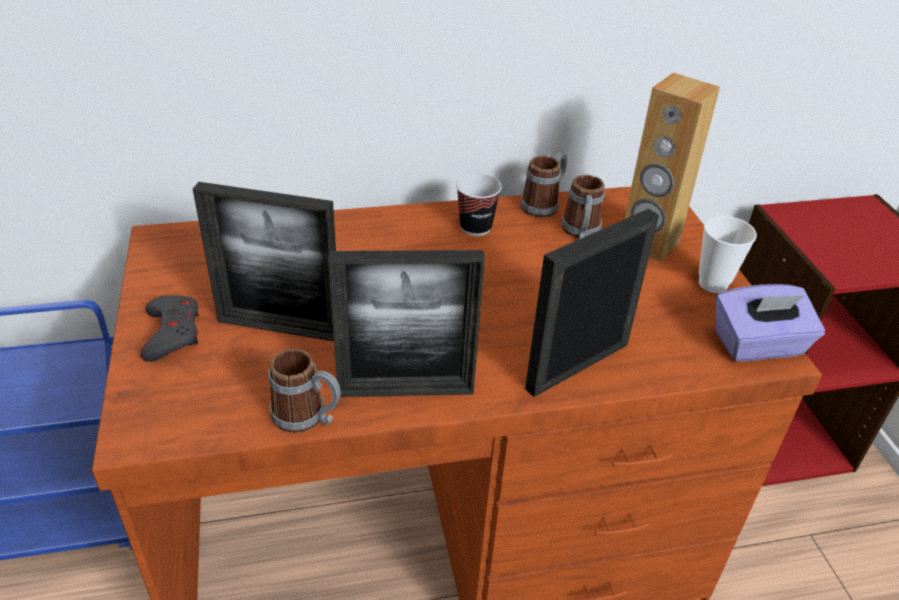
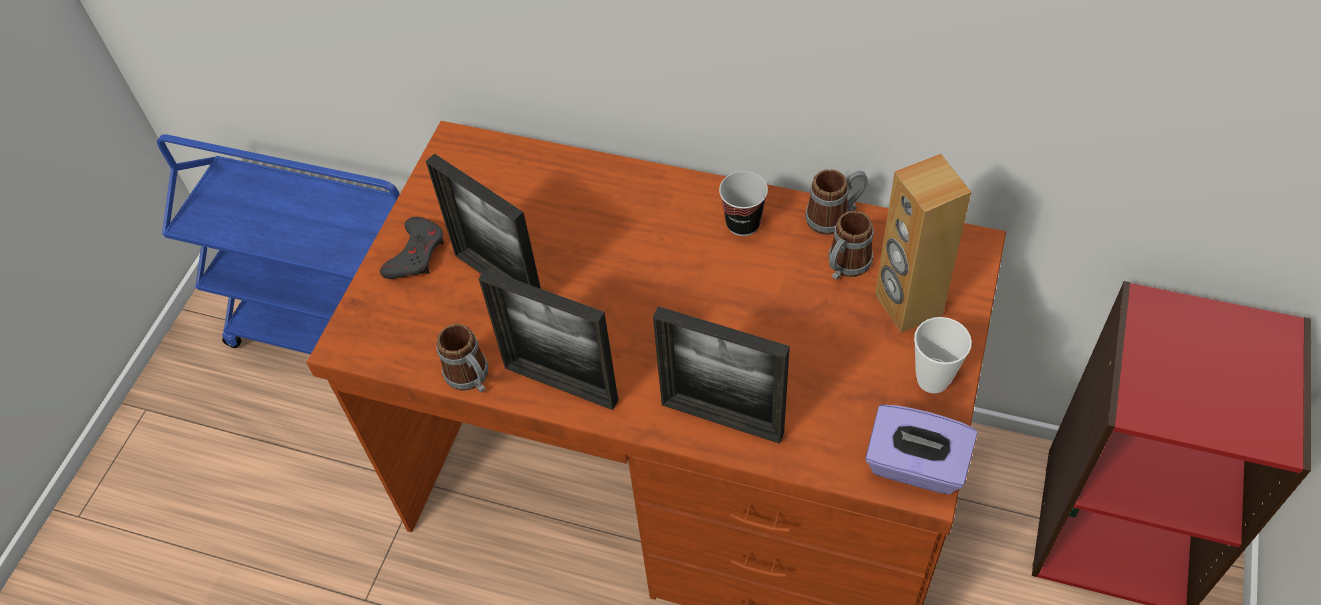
camera: 35 degrees right, 15 degrees up
(577, 366) = (722, 419): picture frame -> picture frame turned 150 degrees counterclockwise

